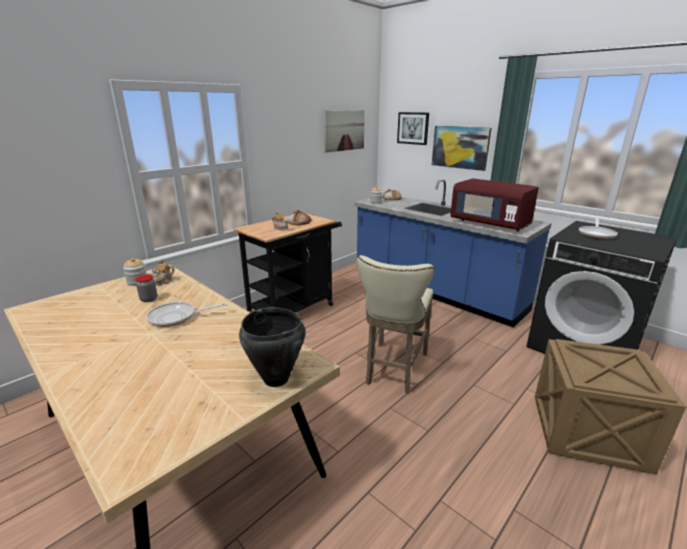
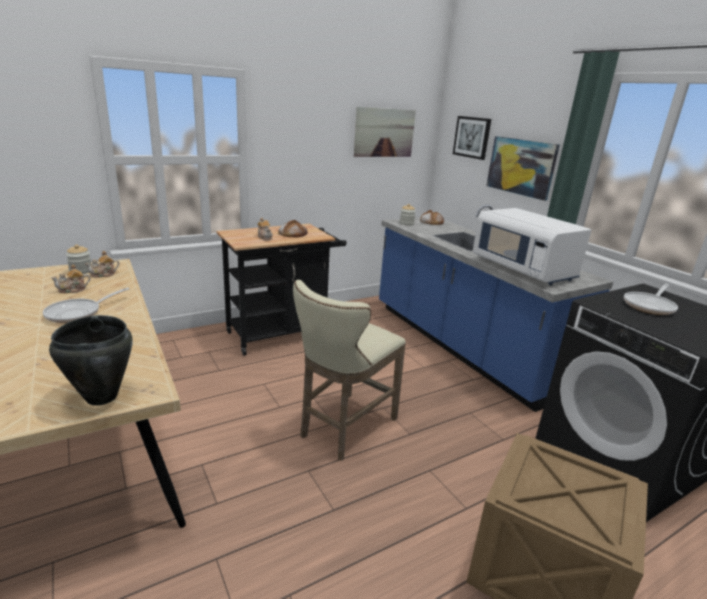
camera: 15 degrees right, 0 degrees up
(149, 299) = (73, 290): jar -> teapot
(177, 317) = (78, 313): frying pan -> frying pan turned 60 degrees counterclockwise
(490, 224) = (523, 270): red microwave -> white microwave

